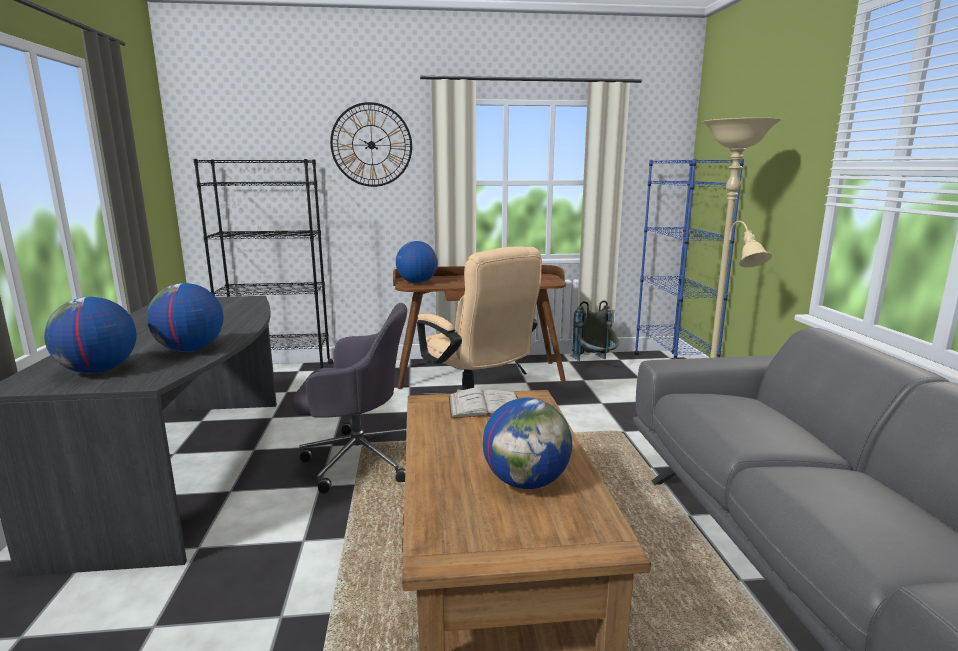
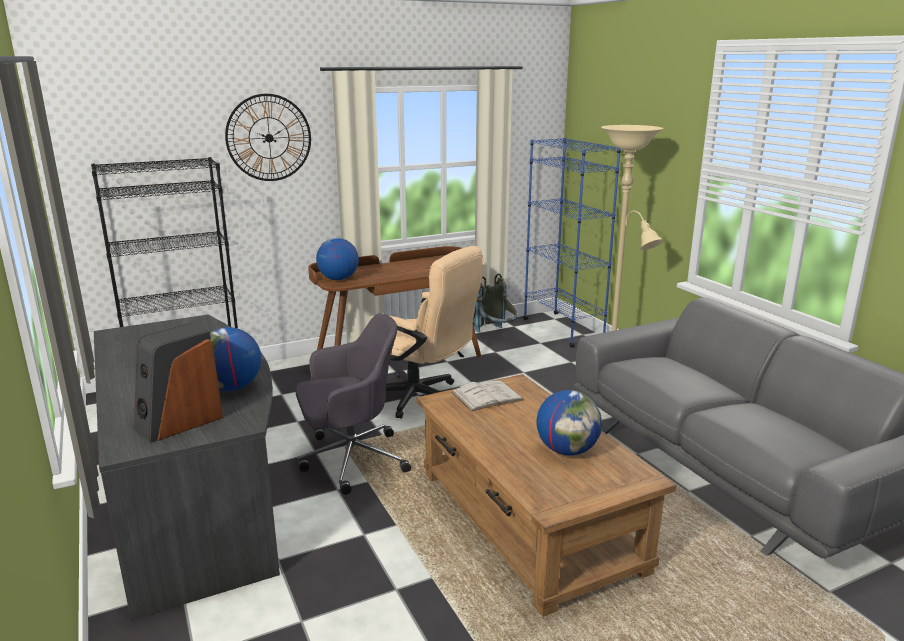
camera: 20 degrees left, 5 degrees up
(98, 371) = (179, 422): globe -> speaker

